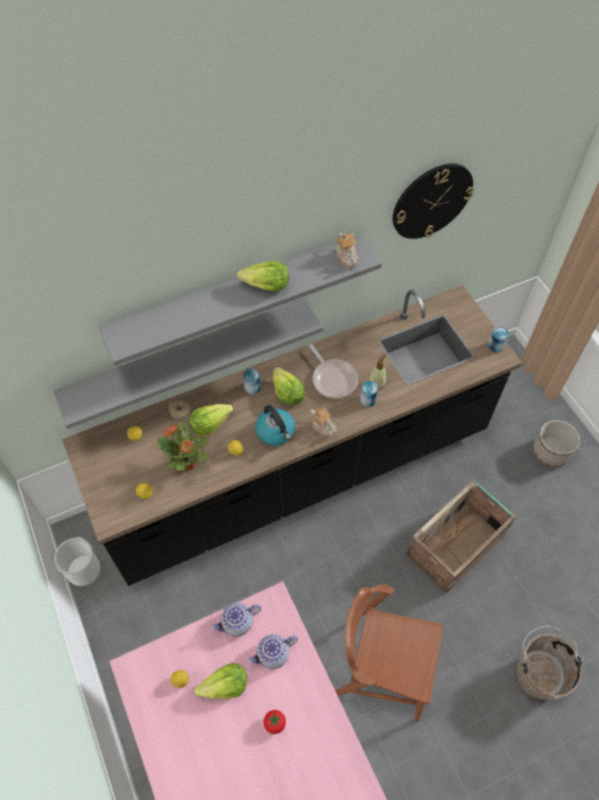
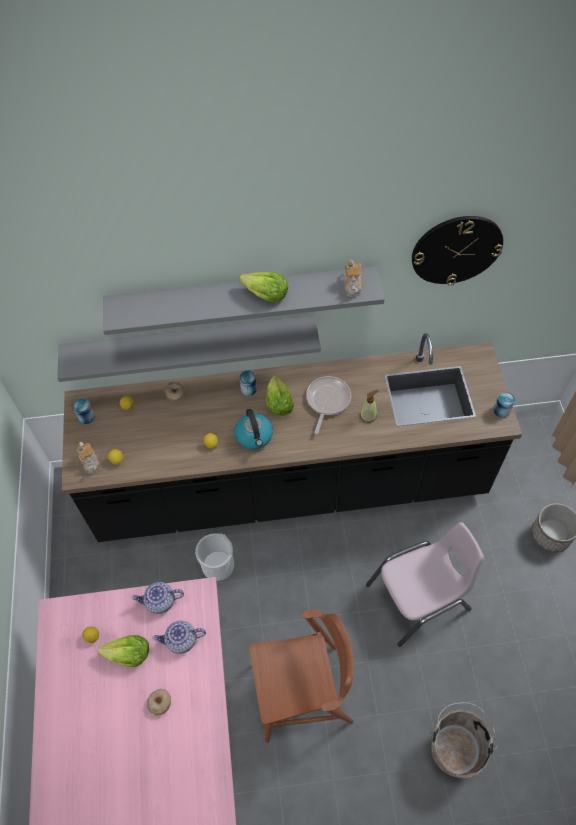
camera: 20 degrees right, 0 degrees up
(84, 570) = (67, 517): bucket -> bucket (218, 566)
(187, 463) = (164, 443): potted plant -> none
(210, 423) = (198, 412): lettuce -> none
(274, 723) = (159, 702): tomato -> donut
(323, 427) = (300, 444): teapot -> teapot (90, 462)
(333, 379) = (327, 401): frying pan -> frying pan turned 150 degrees counterclockwise
(368, 399) = (353, 429): can -> can (86, 417)
(381, 669) = (302, 692): brown chair -> brown chair turned 135 degrees clockwise
(457, 544) = (419, 598): crate -> pink chair

